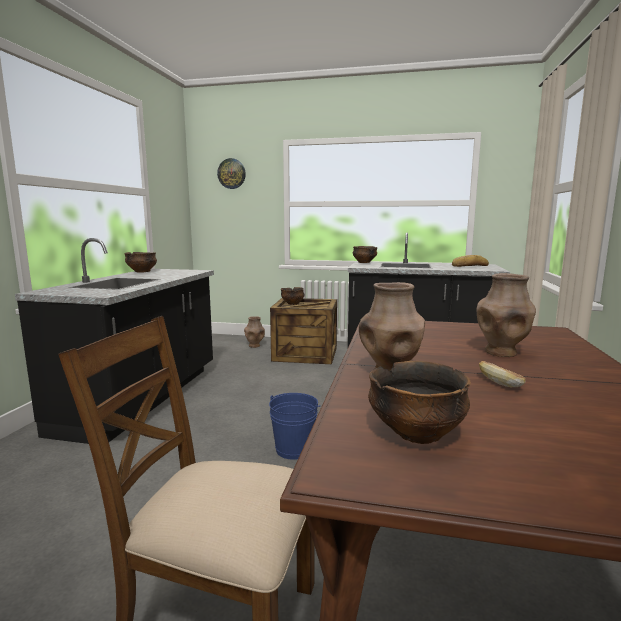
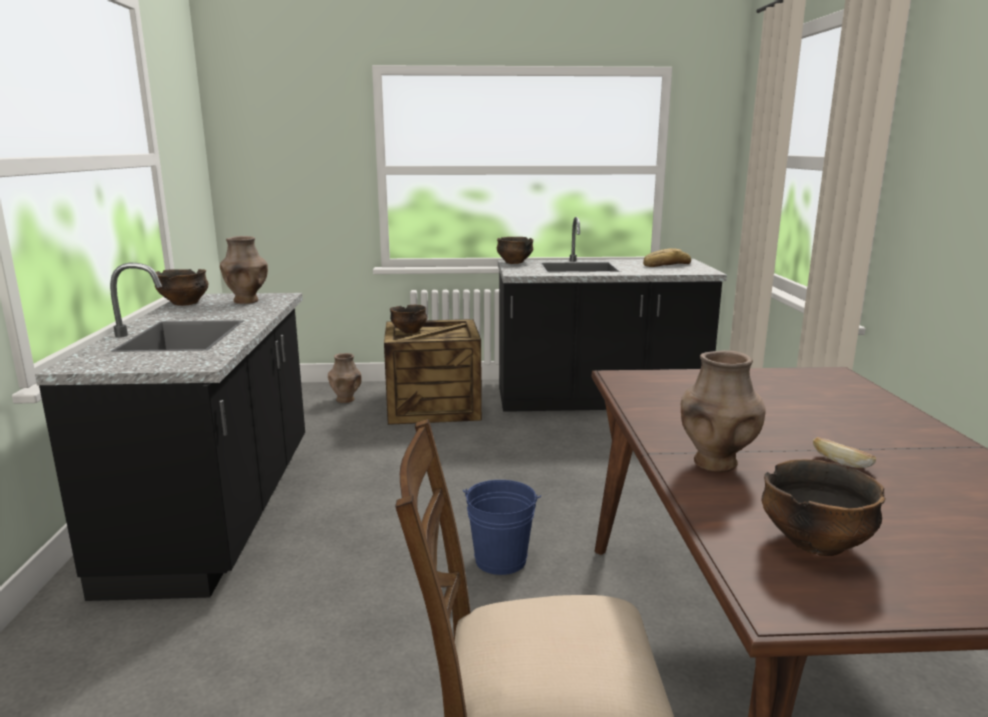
camera: 15 degrees left, 5 degrees up
(231, 173) = (284, 118): wall clock -> none
(501, 352) = (808, 416): brown vase -> brown vase (246, 301)

